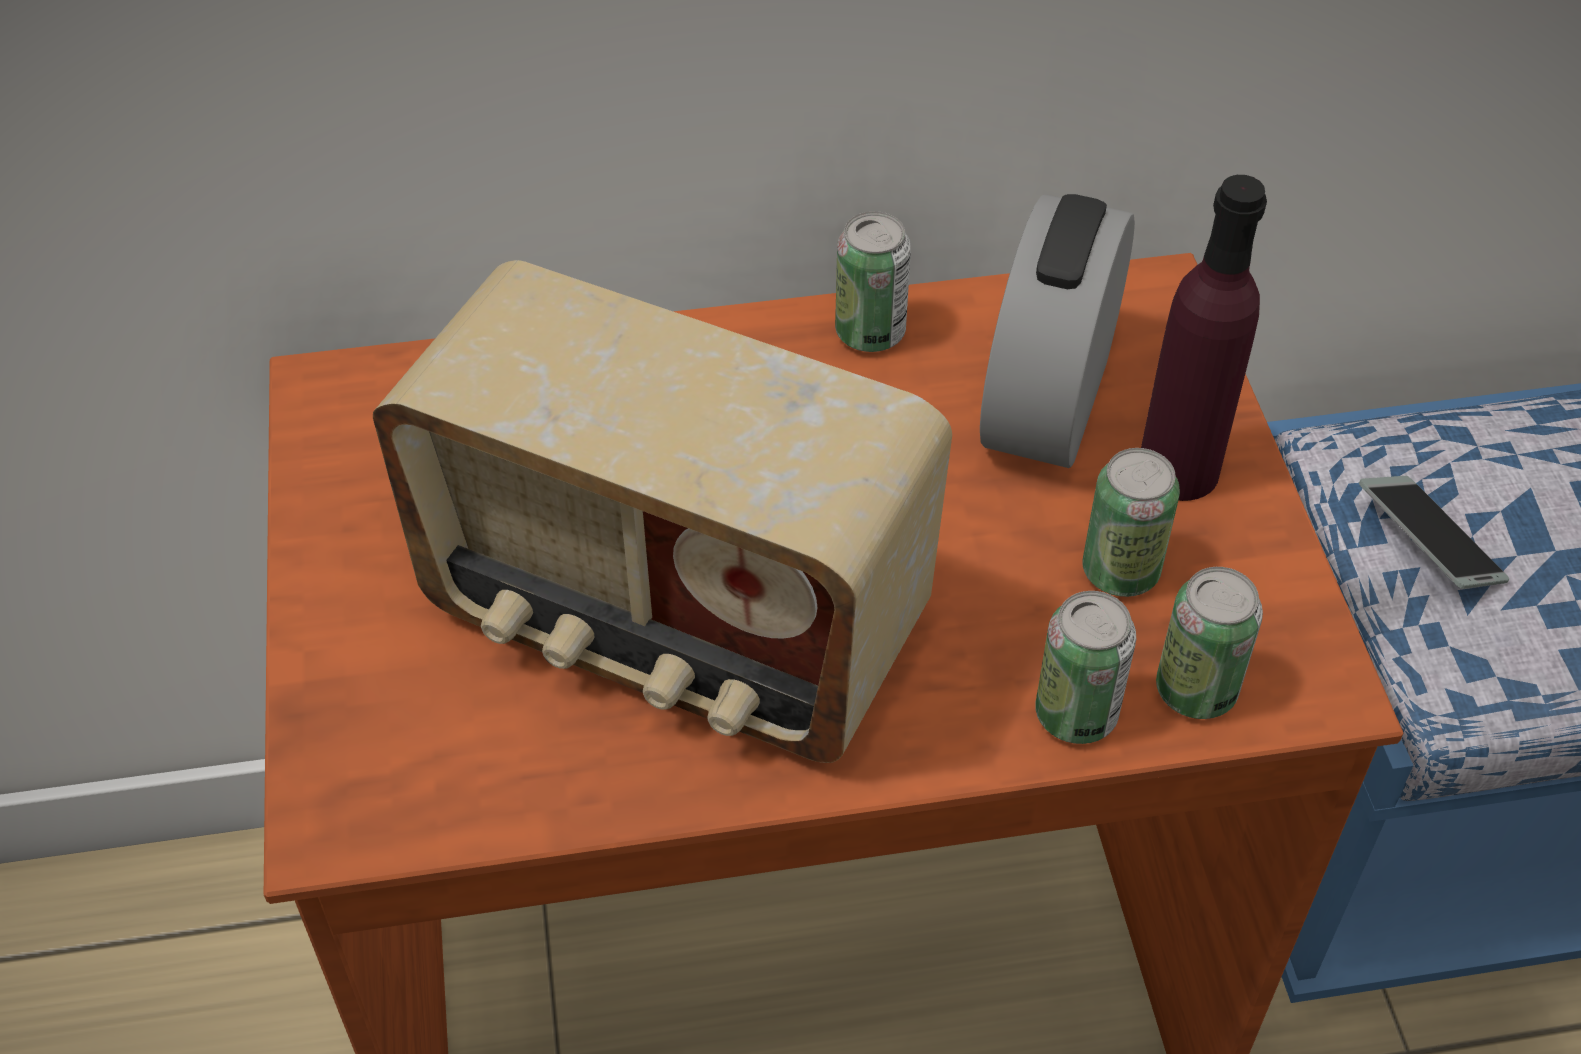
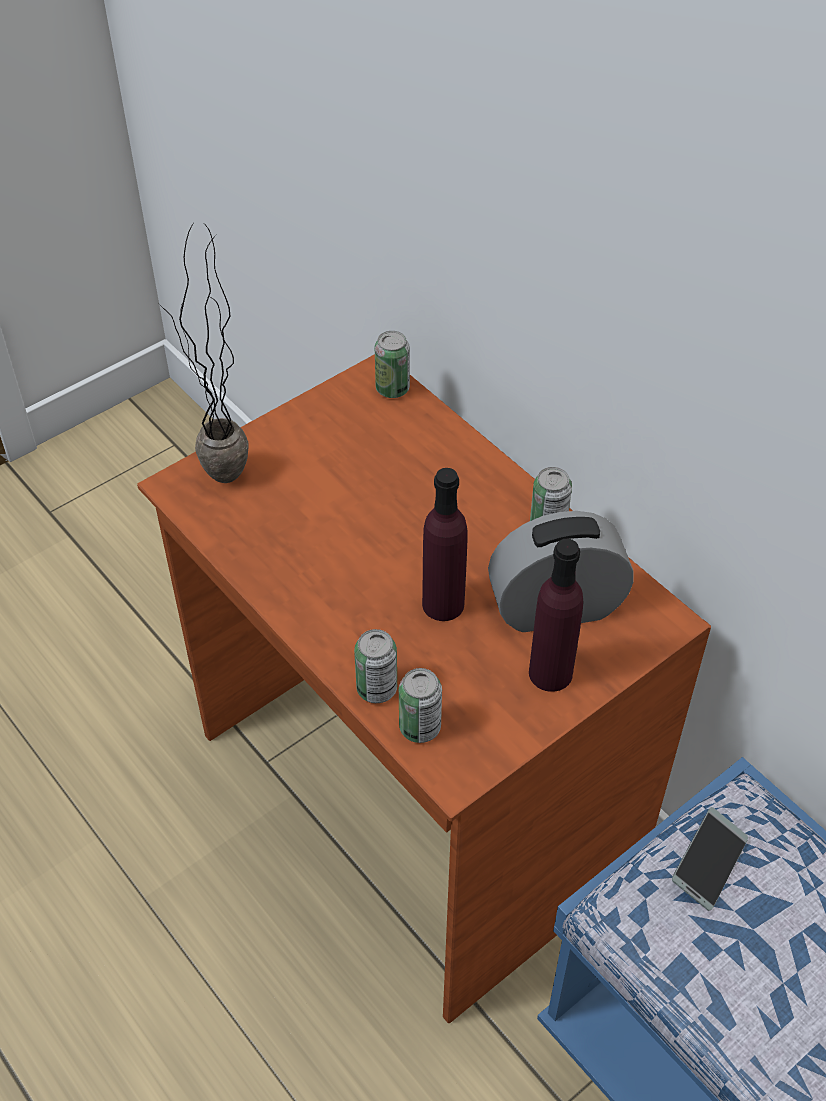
camera: 60 degrees right, 0 degrees up
(410, 743) = (223, 487): none -> potted plant
(672, 628) = (330, 536): radio -> none
(944, 538) = (443, 604): none -> purple bottle
(1120, 571) = (470, 674): can -> can (392, 389)

